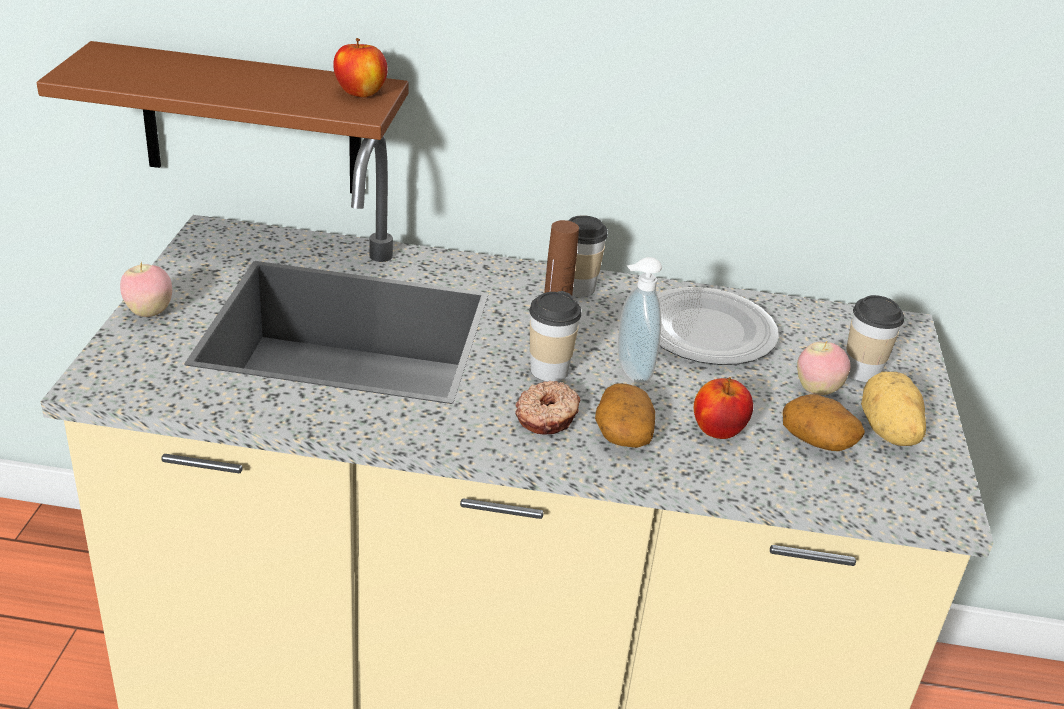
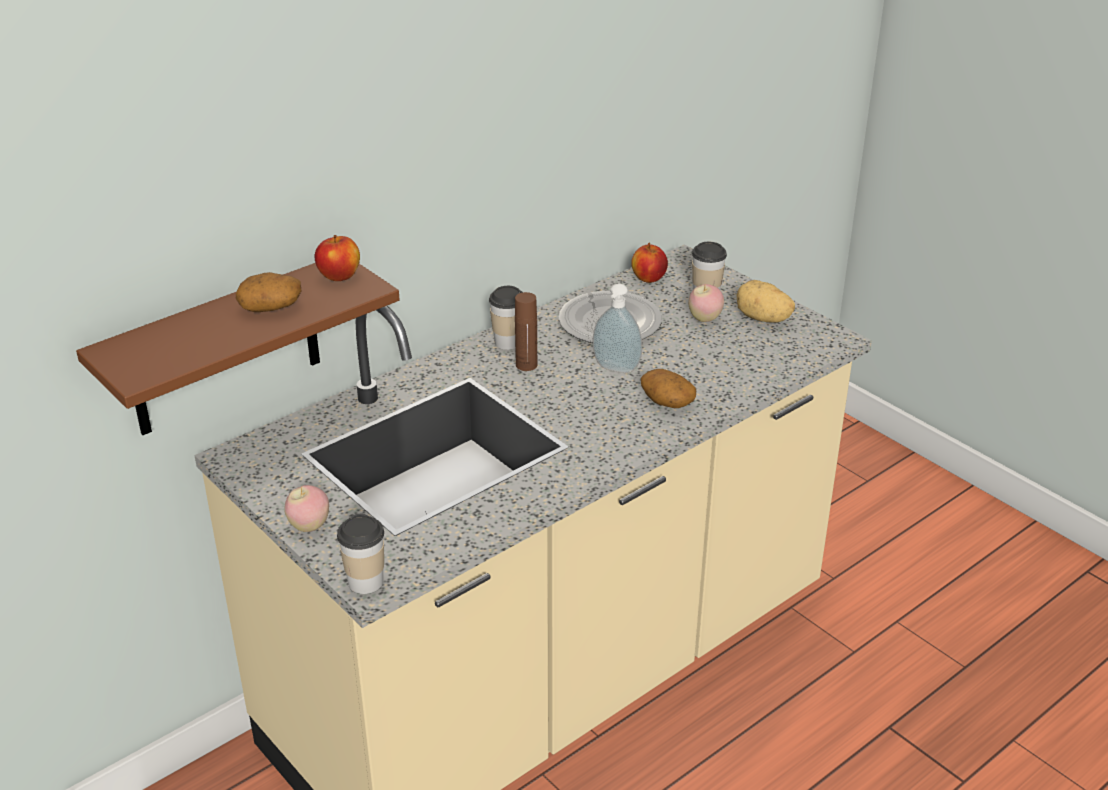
camera: 45 degrees left, 0 degrees up
(548, 417) = (622, 419): donut -> none
(549, 370) = (579, 396): cup -> cup (365, 582)
(717, 430) = (701, 369): apple -> apple (648, 278)
(818, 440) = (745, 343): potato -> potato (271, 307)

